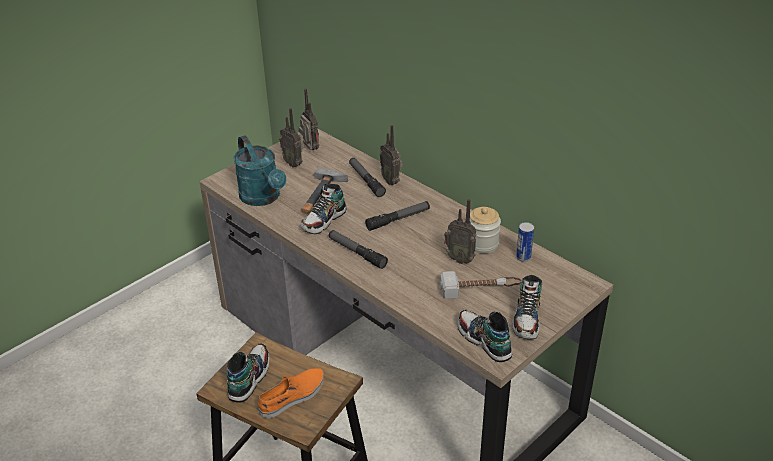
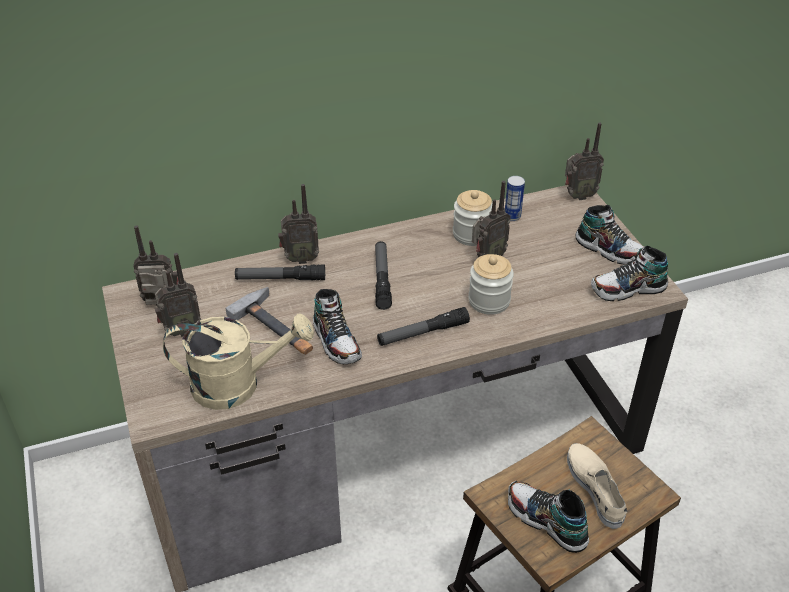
camera: 65 degrees left, 5 degrees up
(263, 198) = (238, 384): turquoise watering can -> beige watering can
(293, 396) = (595, 488): orange shoe -> beige shoe
(412, 273) = (489, 301): none -> jar
(480, 288) = (544, 262): hammer -> none
(585, 285) = (578, 196): none -> radio

